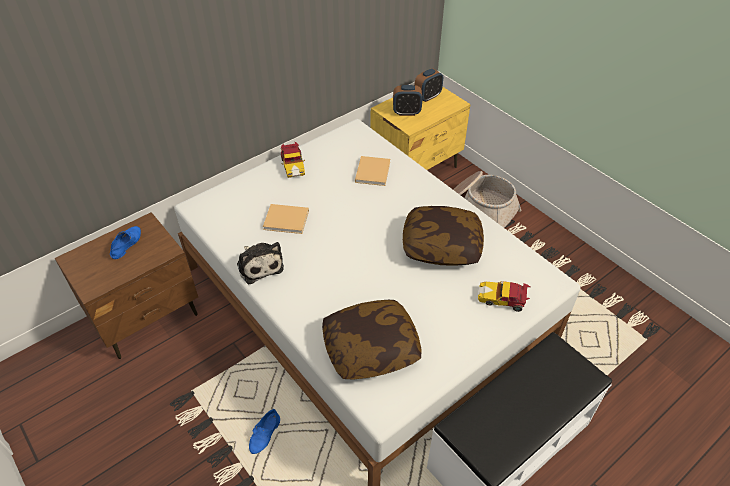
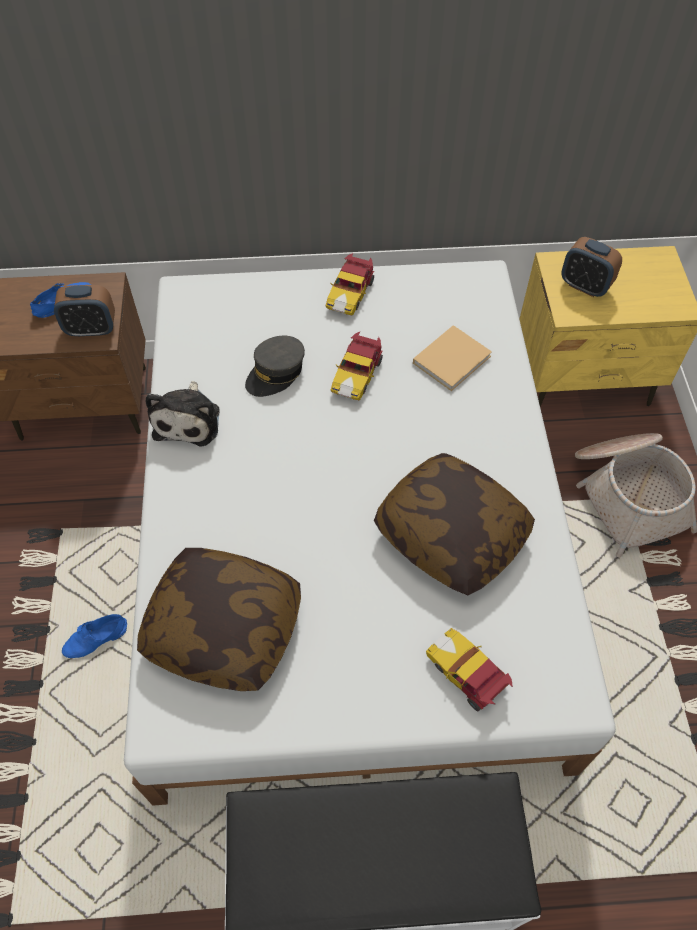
camera: 35 degrees right, 10 degrees up
(287, 220) = (276, 373): beige book -> grey cap
(331, 200) = (357, 374): none -> toy car
(427, 97) = (641, 274): alarm clock -> alarm clock (91, 329)

